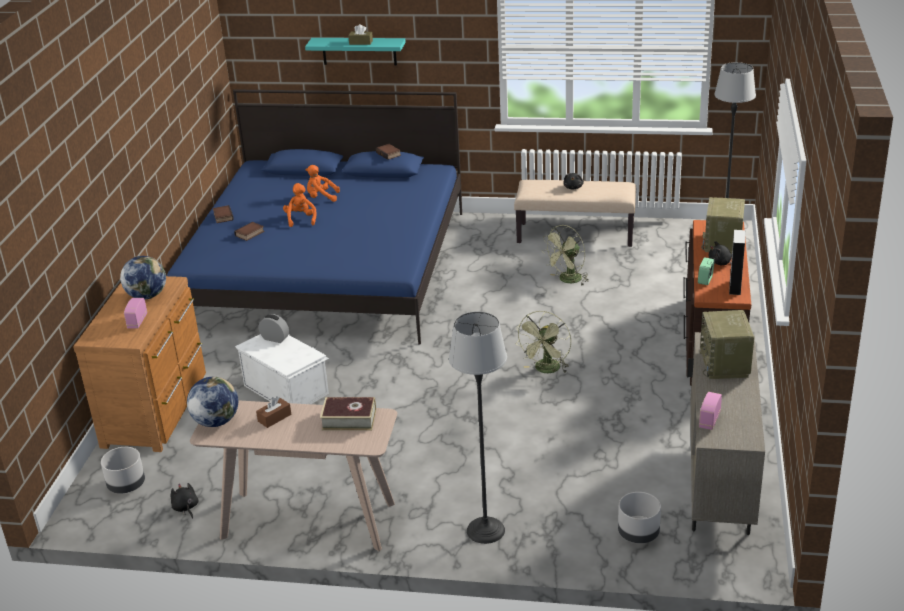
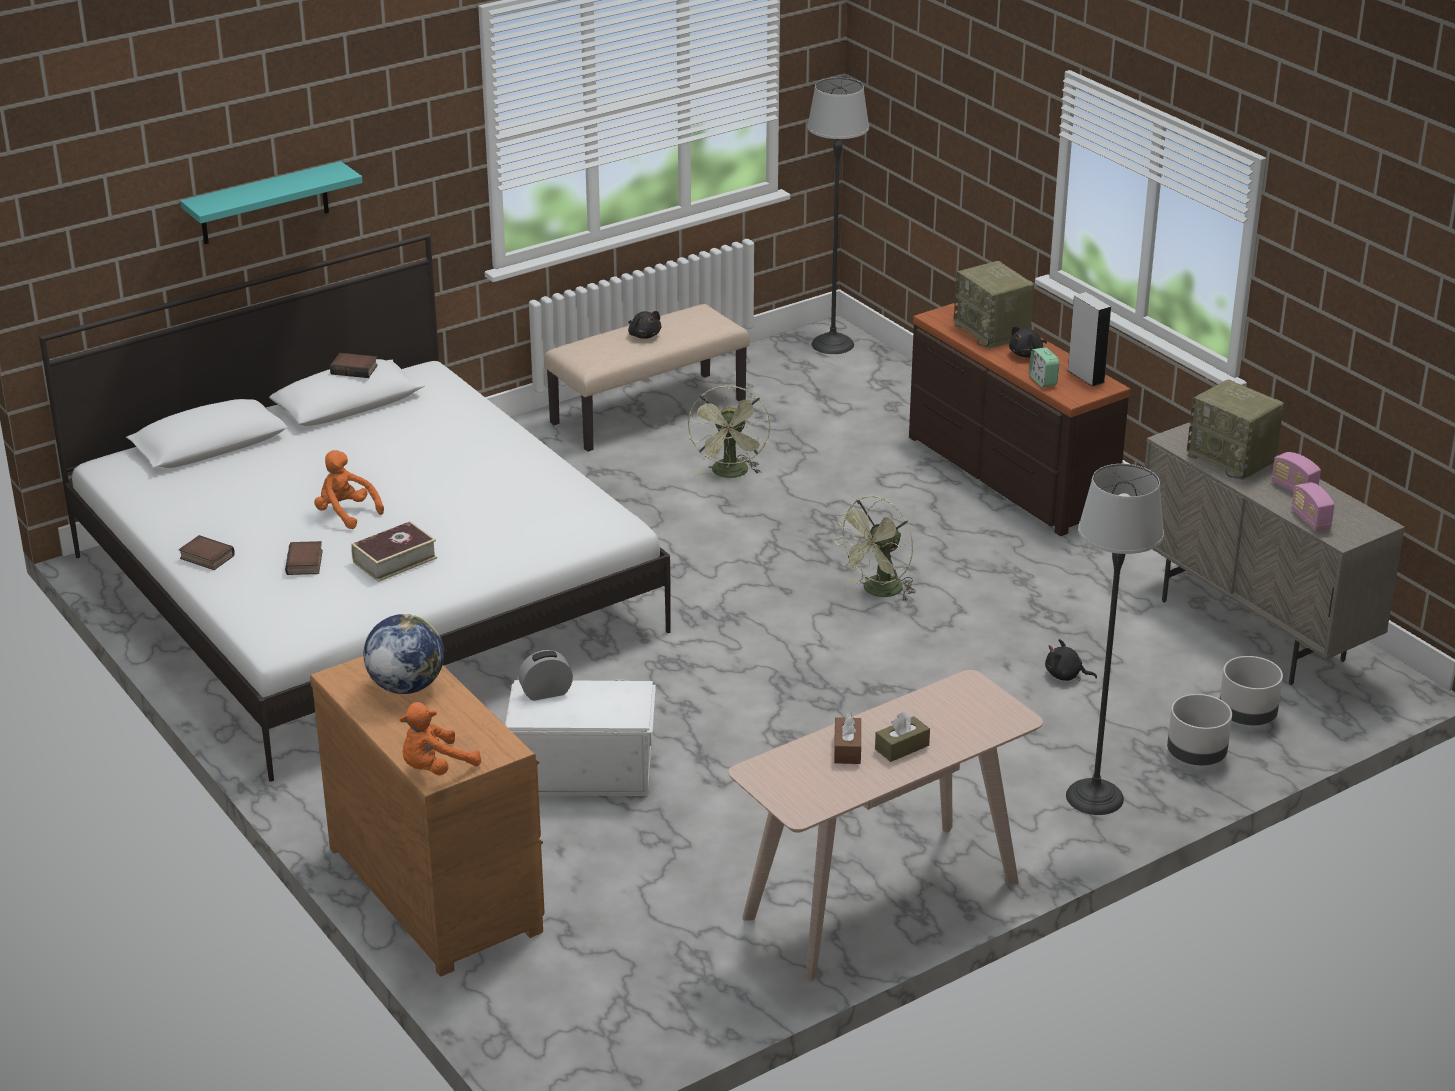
camera: 45 degrees left, 0 degrees up
(127, 485) = (569, 995): grey planter -> grey planter (1196, 754)
(137, 321) = (460, 723): radio -> radio (1293, 489)
(185, 508) = (701, 974): black plush toy -> black plush toy (1065, 675)
(216, 421) = (782, 790): globe -> none
(321, 197) = (319, 473): orange plush toy -> orange plush toy (435, 768)
(328, 269) = (366, 592): blue bed -> white bed
(349, 419) = (939, 706): book -> book (394, 560)
(361, 42) = (284, 186): brown tissue box -> brown tissue box (902, 747)
(546, 370) = (878, 592): green fan -> green fan turned 60 degrees clockwise

